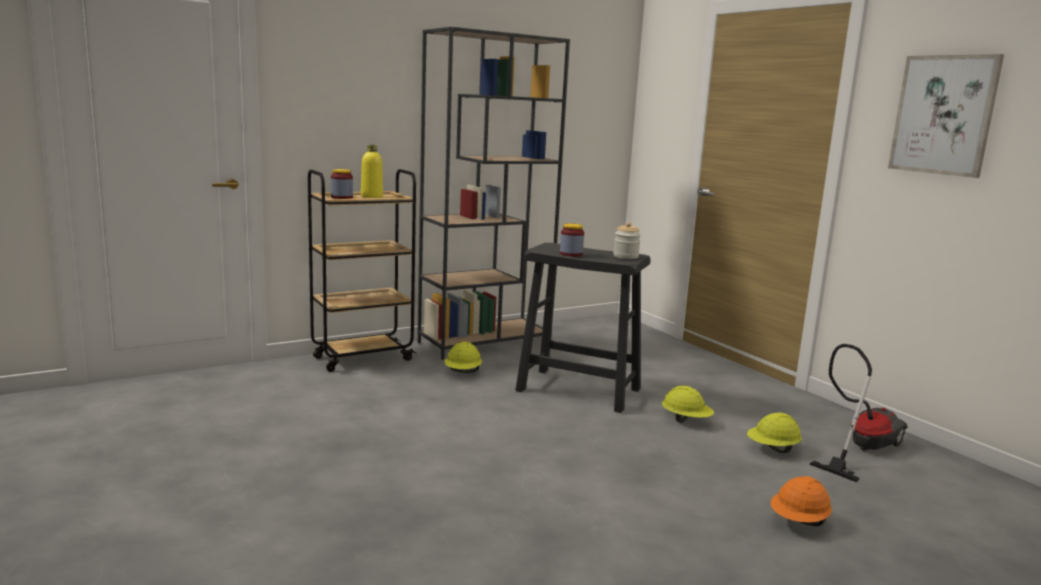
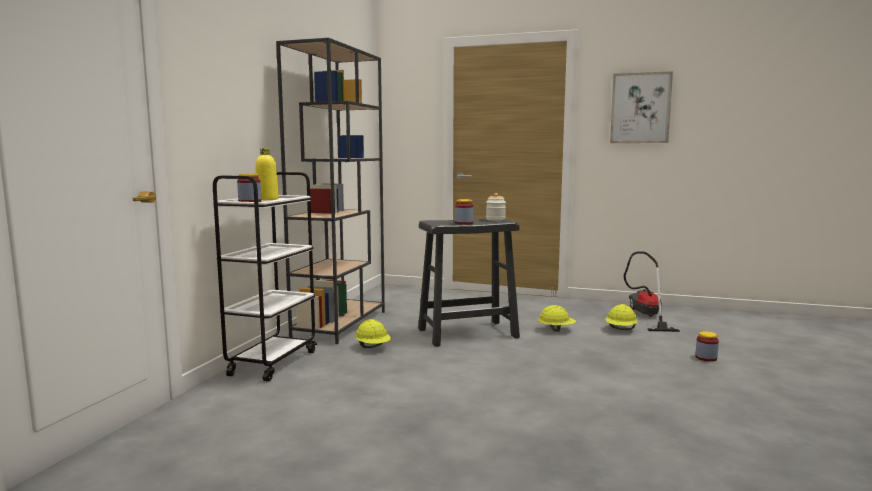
camera: 40 degrees left, 5 degrees down
(363, 358) = (272, 363): brown cart -> white cart
(798, 522) = (706, 358): orange hard hat -> jar

